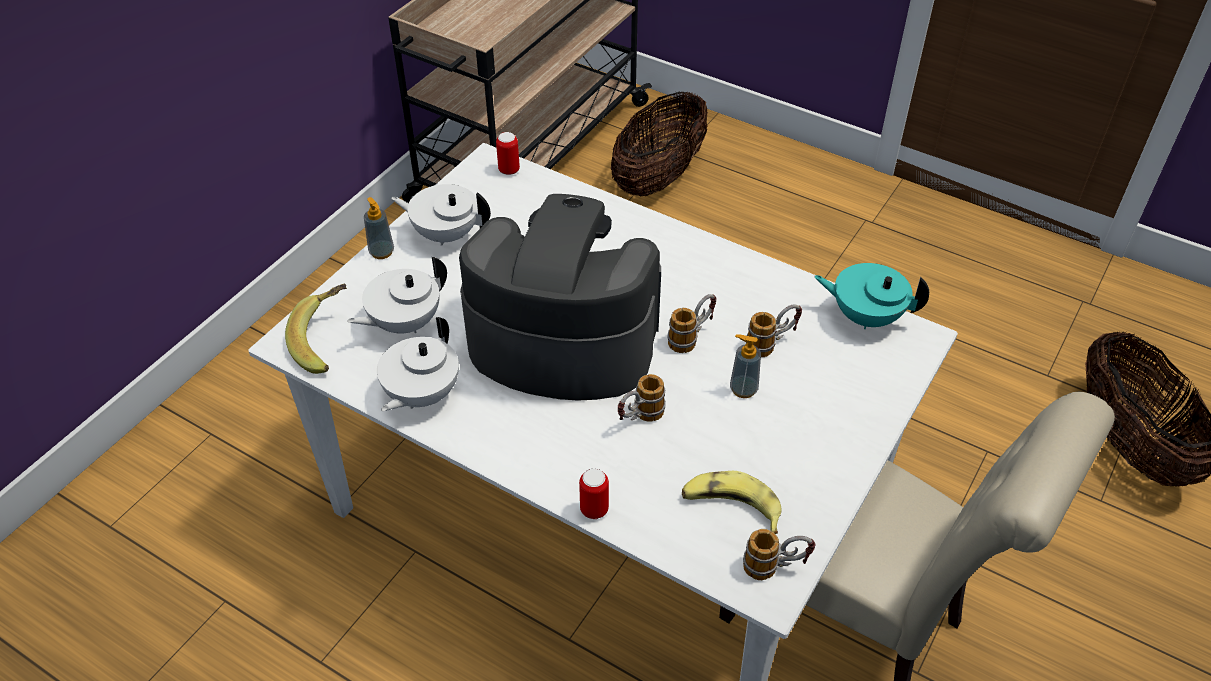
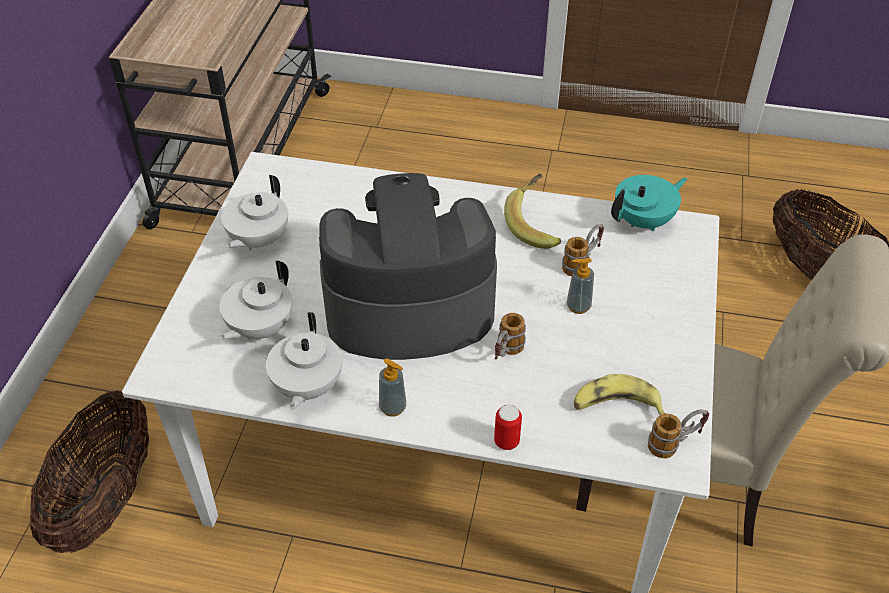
camera: 20 degrees left, 0 degrees up
(327, 342) = (195, 364): banana -> banana (536, 224)
(382, 252) = (206, 271): soap dispenser -> soap dispenser (393, 407)
(445, 234) = (258, 240): white teapot -> white teapot turned 60 degrees counterclockwise
(509, 170) = (287, 170): can -> none
(658, 177) = (366, 153): basket -> basket (106, 499)
(691, 337) = (515, 274): mug -> none
(865, 316) = (644, 221): turquoise teapot -> turquoise teapot turned 150 degrees clockwise

